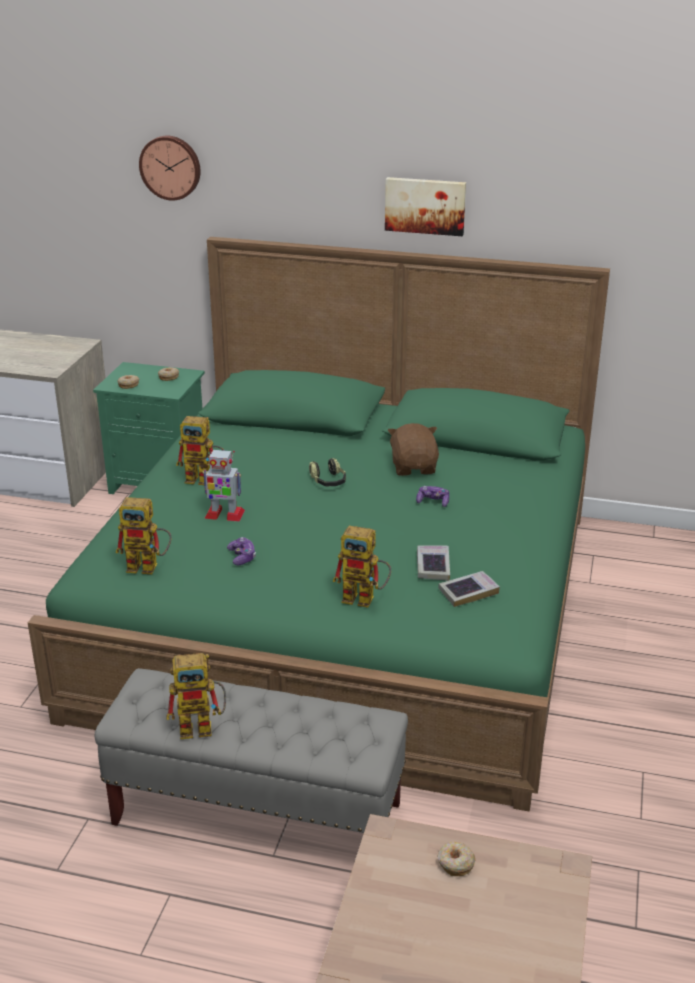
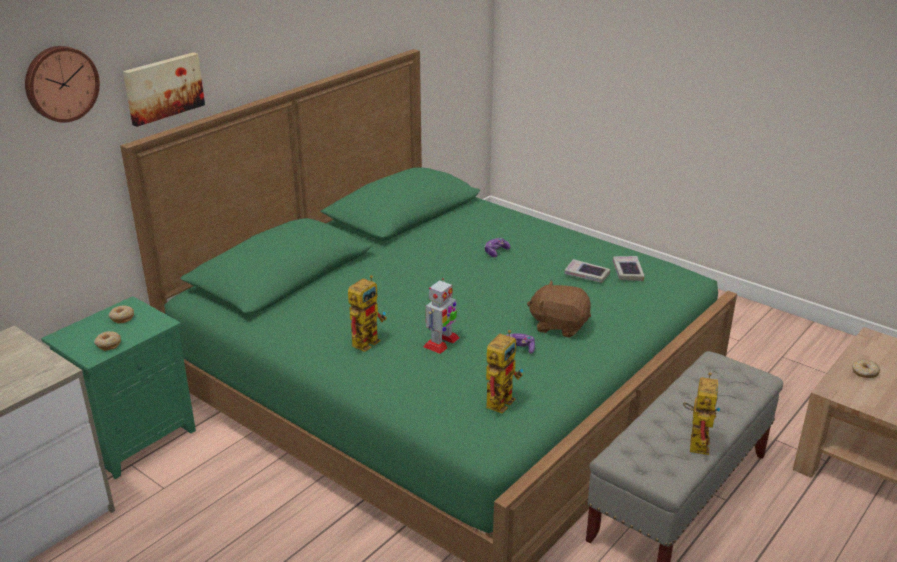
camera: 65 degrees left, 0 degrees up
(328, 481) = (427, 284): headphones -> none
(365, 598) = (613, 311): toy robot -> none
(414, 467) = (437, 245): brown plush toy -> brown plush toy (559, 325)
(425, 205) = (293, 42): picture -> picture (163, 88)

